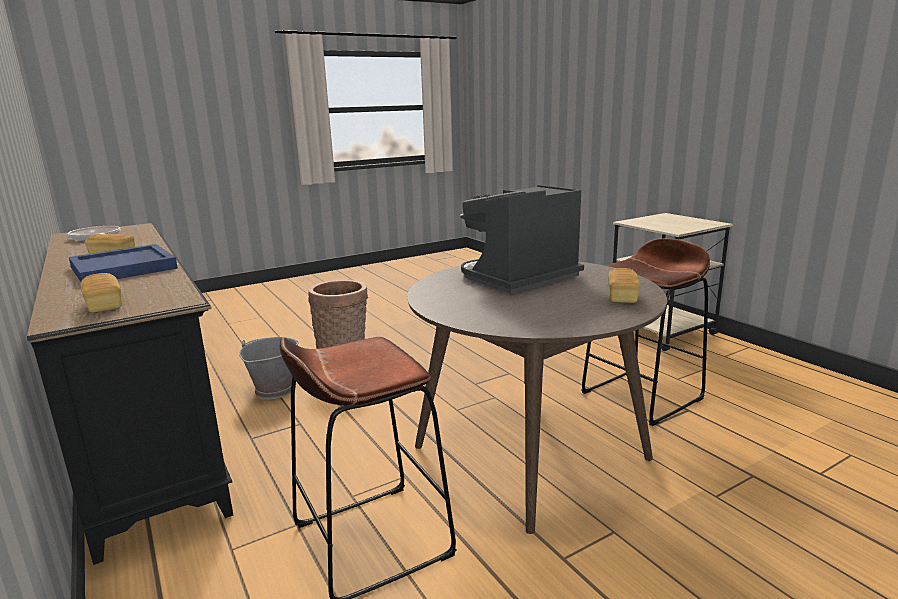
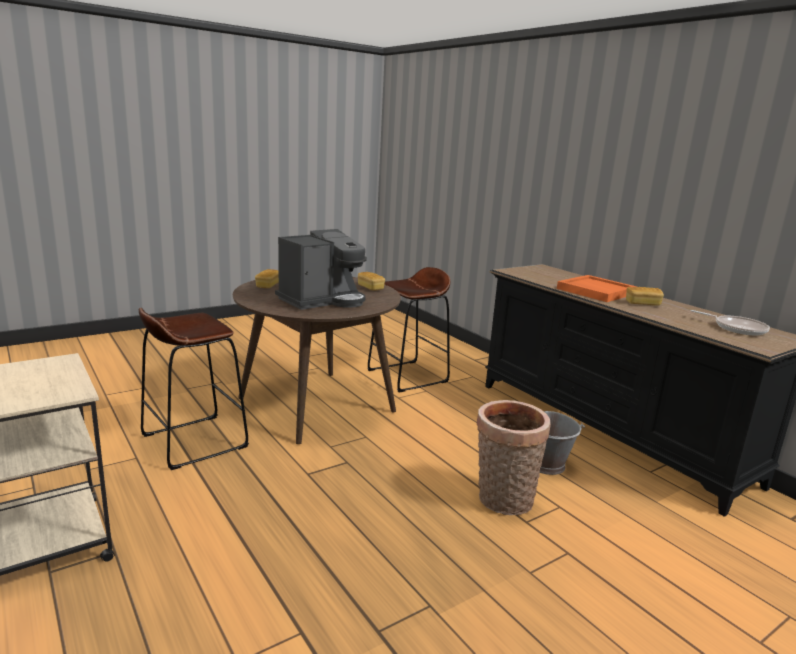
camera: 175 degrees right, 0 degrees up
(104, 305) = (541, 271): bread -> bread (370, 288)
(124, 268) = (595, 291): blue tray -> orange tray

